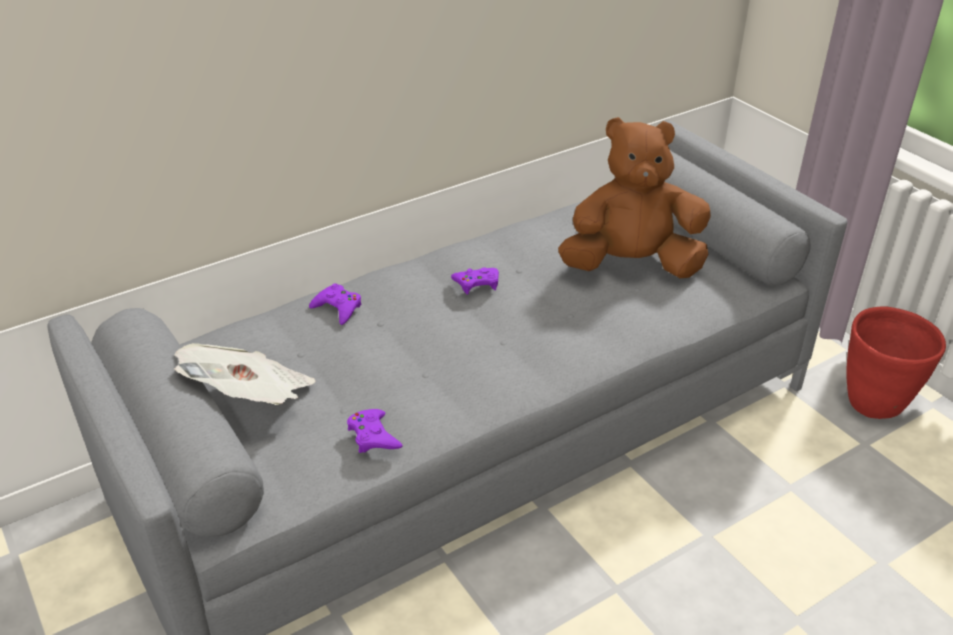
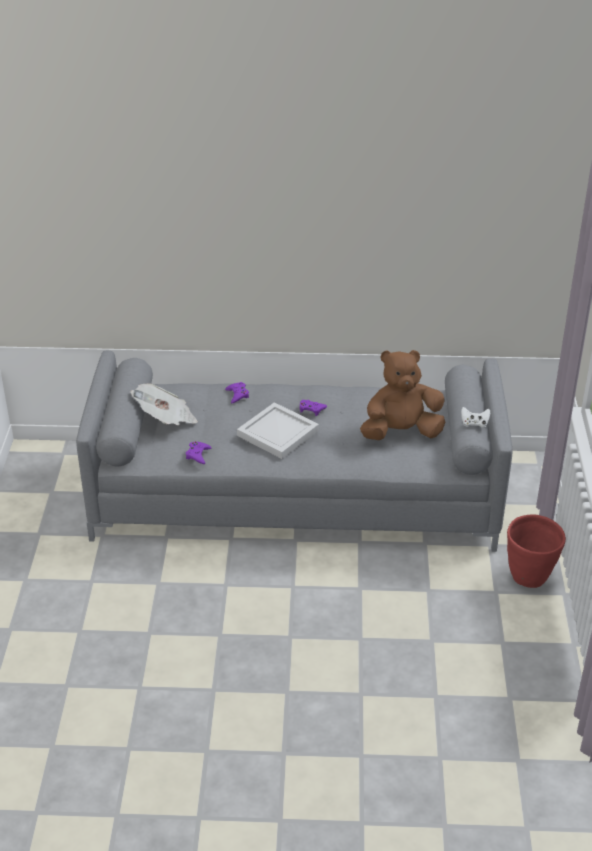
camera: 35 degrees right, 0 degrees up
(467, 341) = (278, 434): none -> white tray
(631, 266) = (401, 432): brown plush toy -> brown plush toy turned 45 degrees counterclockwise
(757, 205) = (474, 424): none -> white game controller

